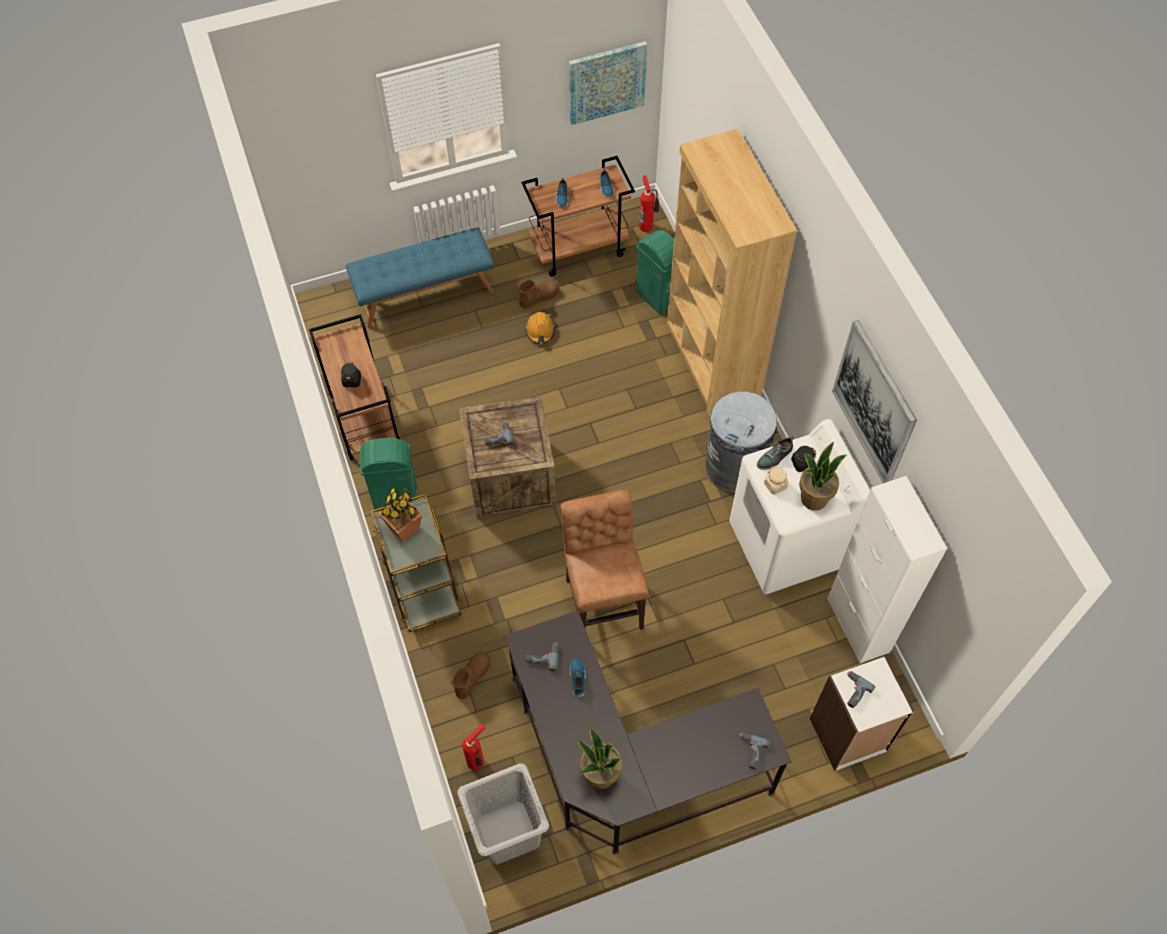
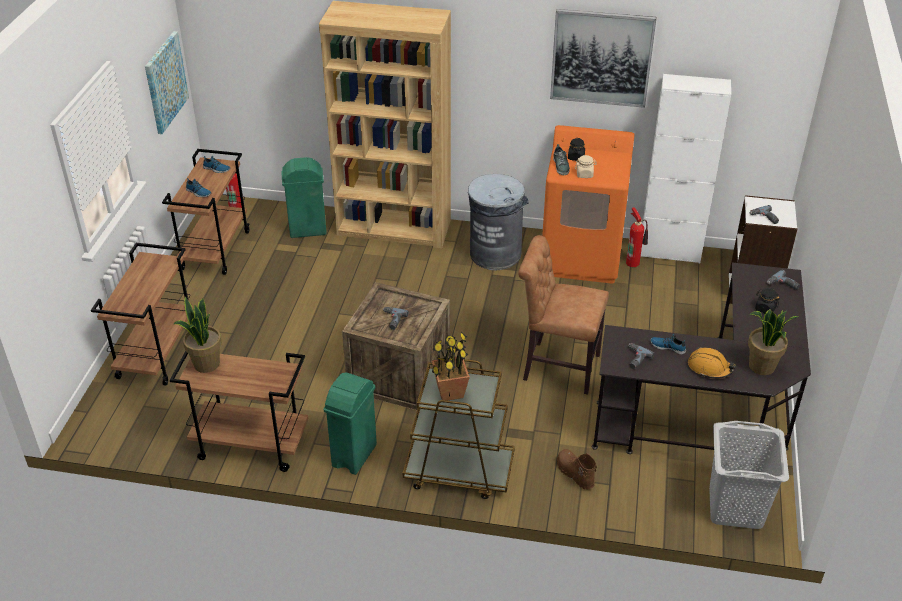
camera: 60 degrees left, 20 degrees down
(352, 380) = (253, 378): black jar -> black jar (765, 308)
(425, 293) = (157, 354): blue bench -> brown cart
(477, 762) = (659, 502): fire extinguisher -> fire extinguisher (633, 262)
(538, 297) = (238, 290): brown boot -> none
(540, 331) = (272, 301): orange hard hat -> orange hard hat (709, 368)
(786, 546) = (582, 257): white washing machine -> orange washing machine
(813, 498) = (609, 163): potted plant -> potted plant (206, 364)

